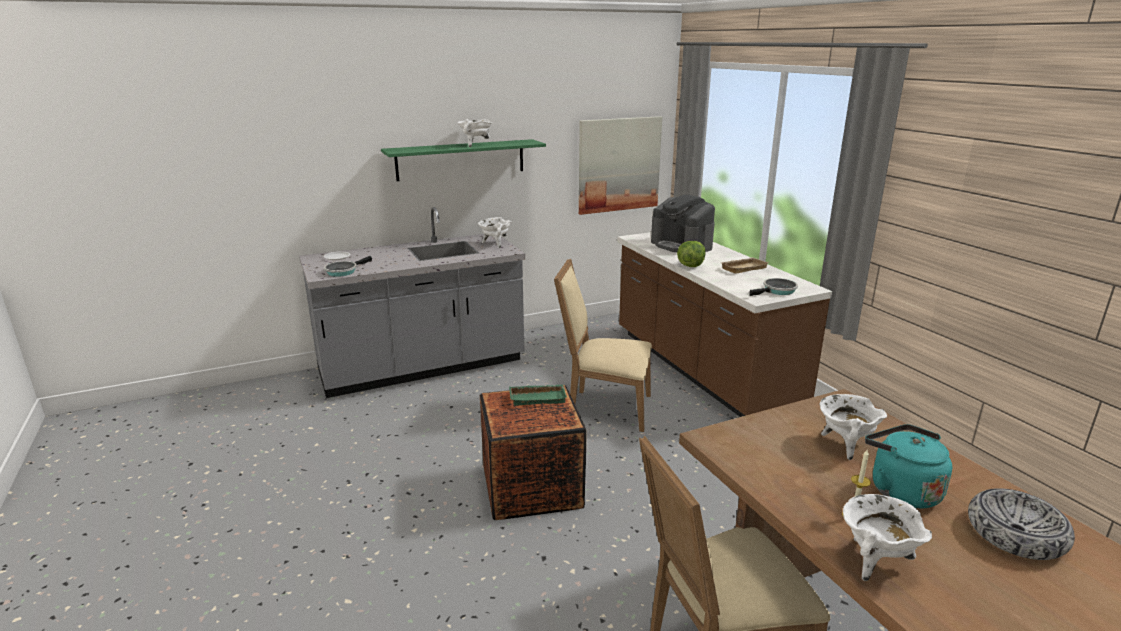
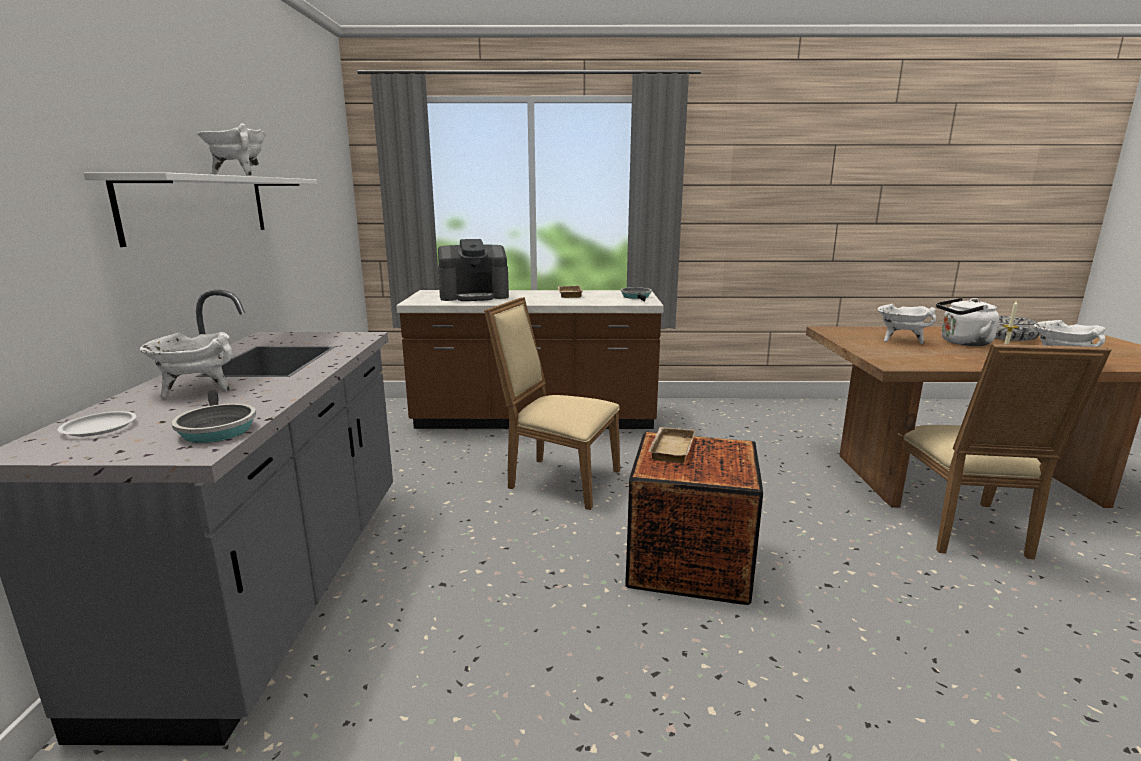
camera: 65 degrees left, 5 degrees down
(461, 159) = (199, 207): green shelf -> white shelf
(495, 244) = (313, 337): white cooking pot -> white cooking pot (196, 390)
(538, 397) = (670, 448): green tray -> beige tray
(605, 407) = (557, 479): beige chair -> beige chair turned 75 degrees clockwise
(619, 164) = (330, 223): picture -> none
(690, 266) = (538, 302): lettuce -> none
(900, 490) = (962, 343): turquoise kettle -> white kettle

